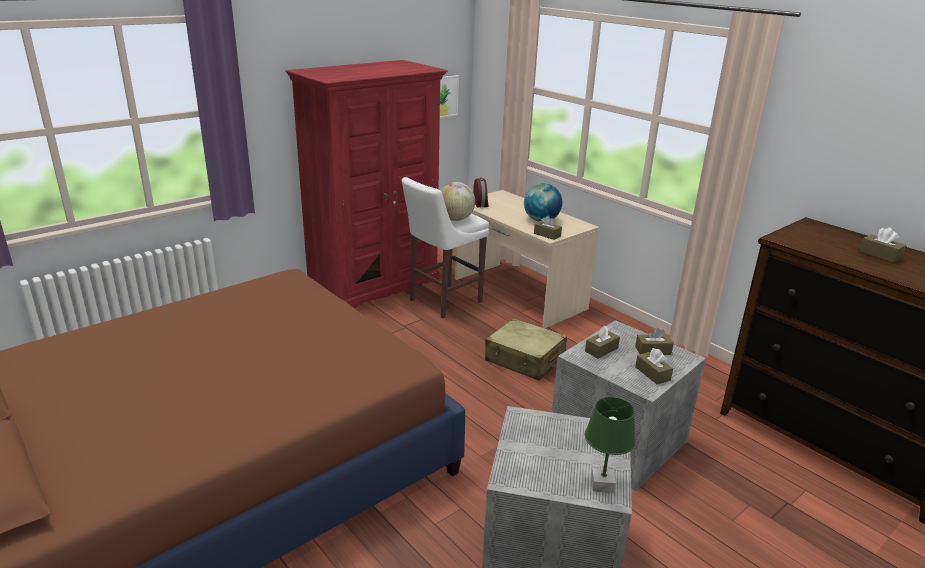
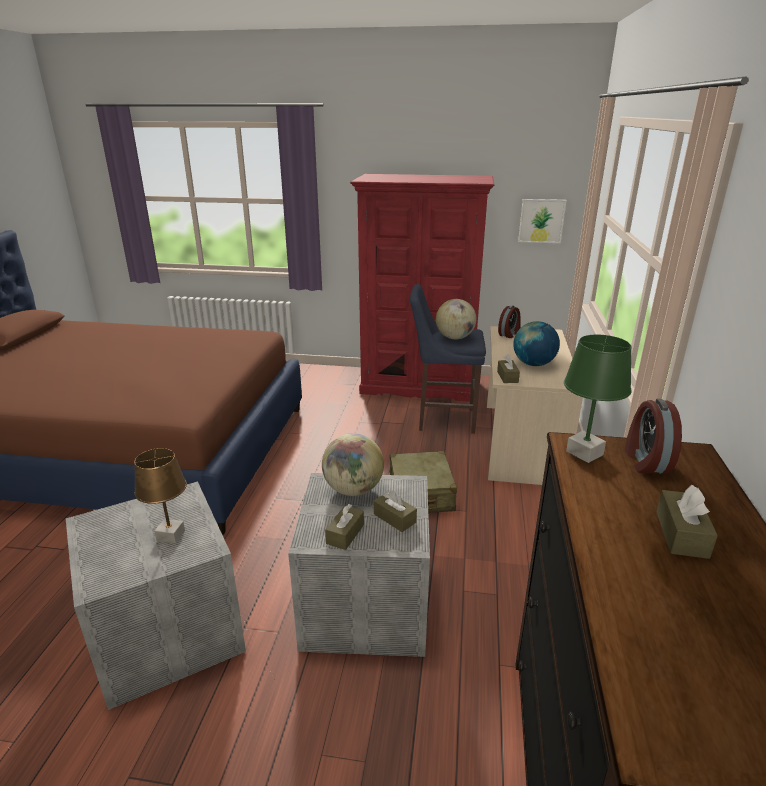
camera: 50 degrees right, 0 degrees up
(442, 302) = (442, 419): white stool -> blue stool
(578, 442) = (170, 536): none -> brown table lamp
(601, 350) = (353, 489): brown tissue box -> globe
(602, 485) = (110, 573): green table lamp -> green table lamp (585, 453)
(811, 234) = (645, 461): none -> alarm clock

